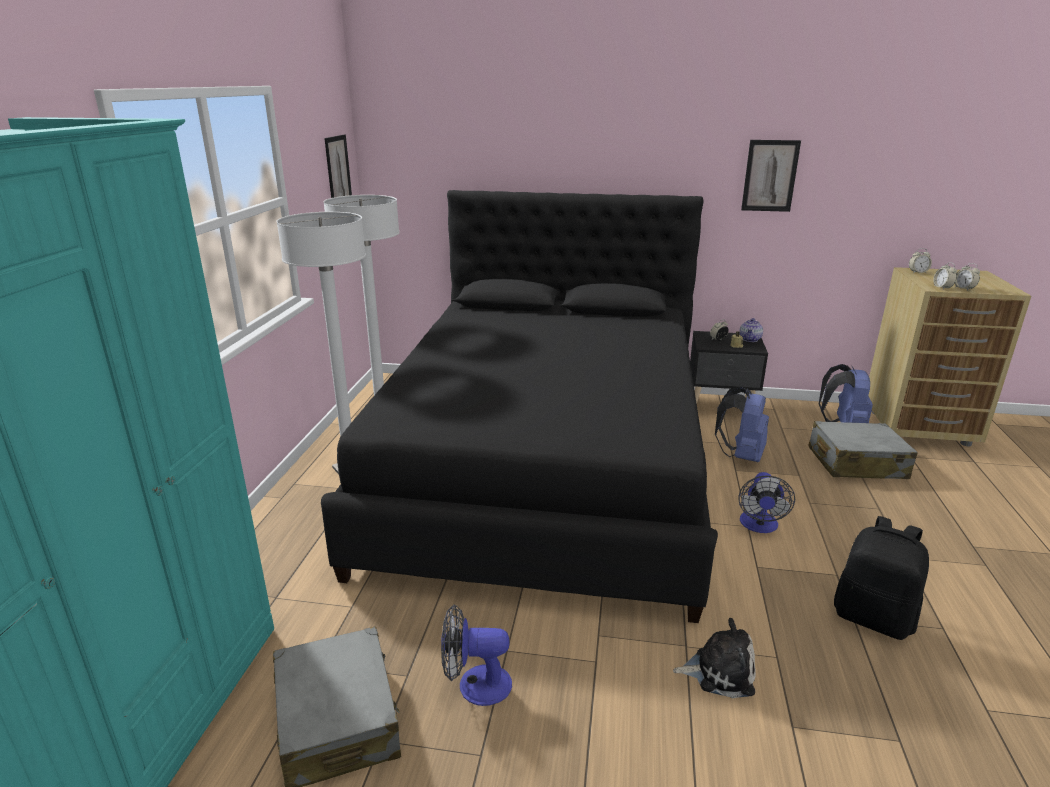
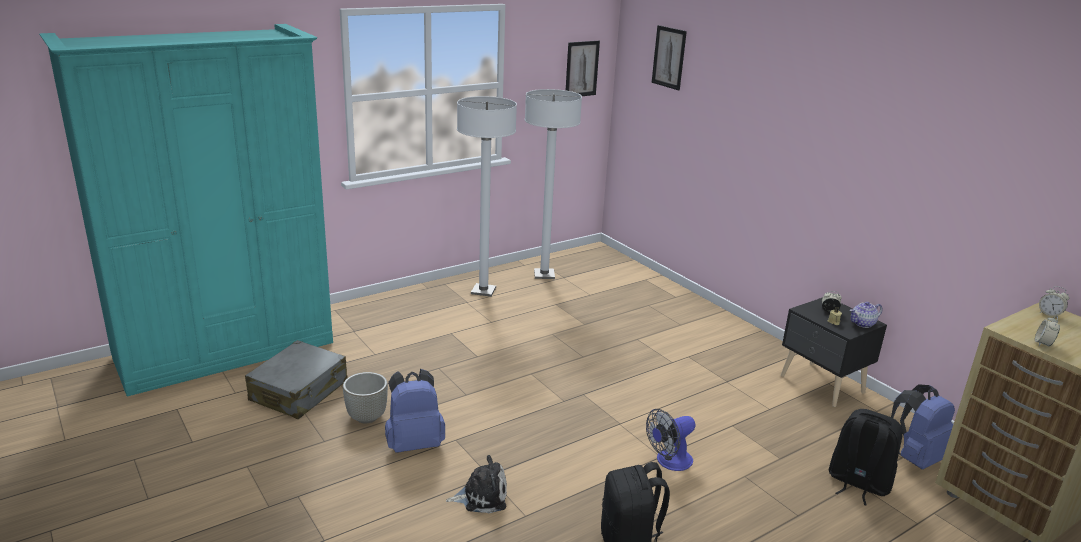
camera: 45 degrees right, 0 degrees up
(475, 685) = (366, 417): fan -> grey planter
(547, 467) = (596, 349): black bed -> none
(719, 671) = (481, 496): plush toy -> plush toy turned 60 degrees counterclockwise
(741, 455) = (760, 421): blue backpack -> blue backpack (414, 443)
(770, 176) = (922, 155): picture -> picture (669, 57)
(856, 463) = (857, 483): grey suitcase -> black backpack
(942, 288) = (1018, 333): alarm clock -> none

